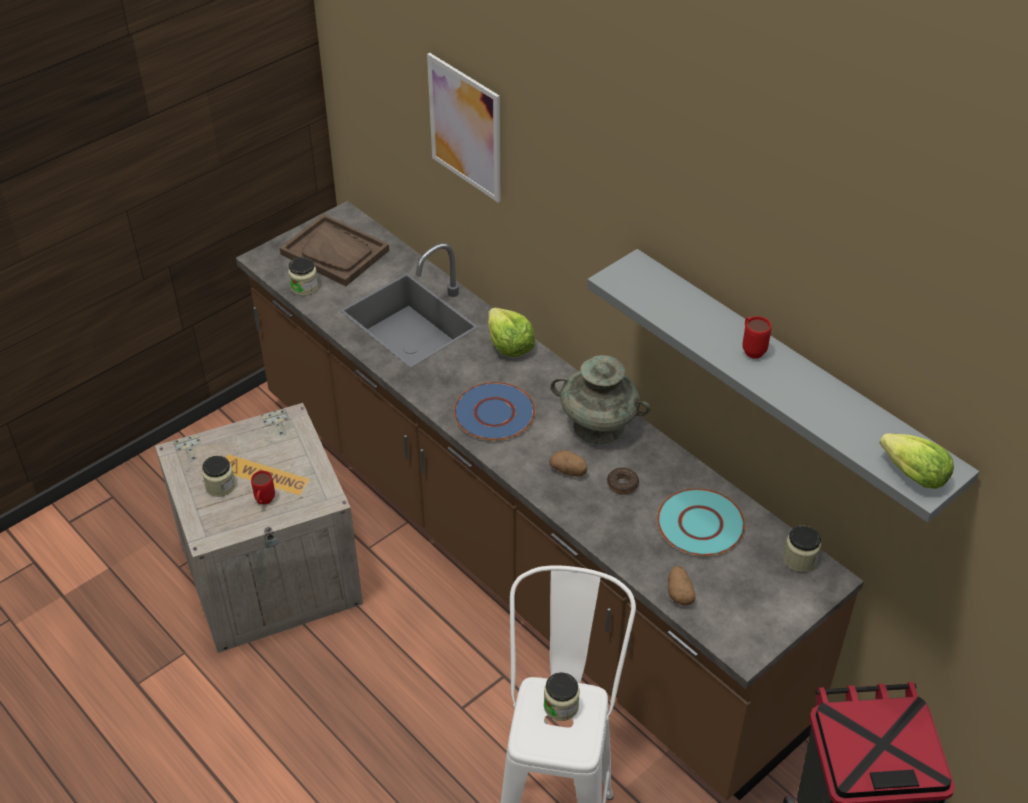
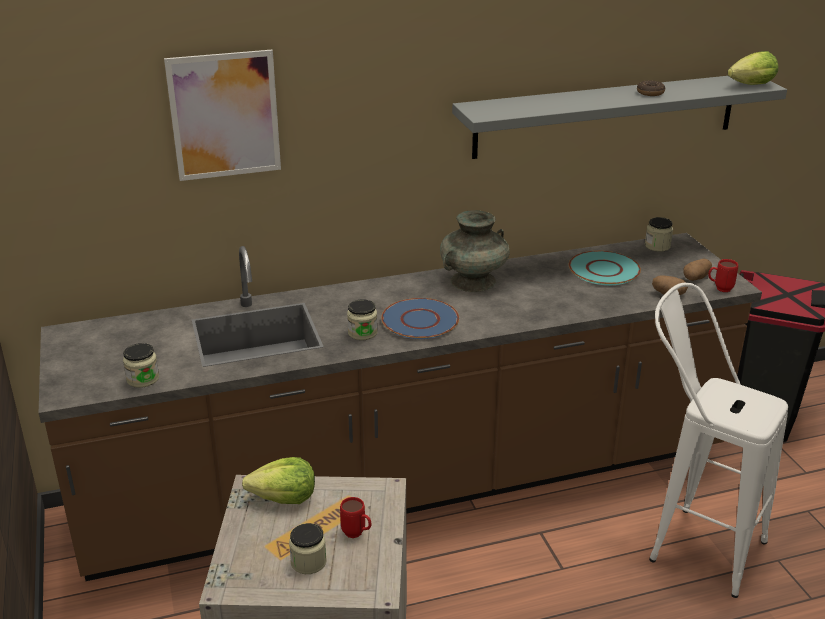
camera: 65 degrees left, 15 degrees down
(335, 252) = (112, 350): brown tray -> none
(509, 345) = (342, 294): lettuce -> lettuce (284, 498)
(561, 706) = (724, 400): jar -> jar (362, 333)
(569, 471) = (513, 305): potato -> potato (696, 278)
(622, 484) = (544, 287): donut -> donut (650, 93)
(751, 349) = (600, 96): red mug -> red mug (719, 289)

